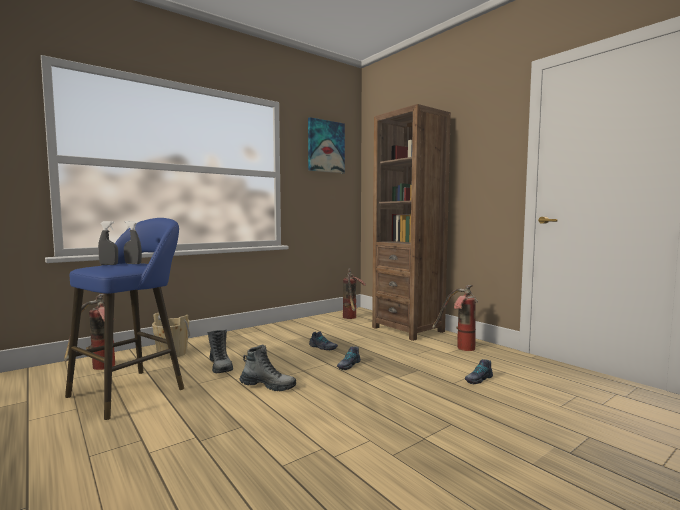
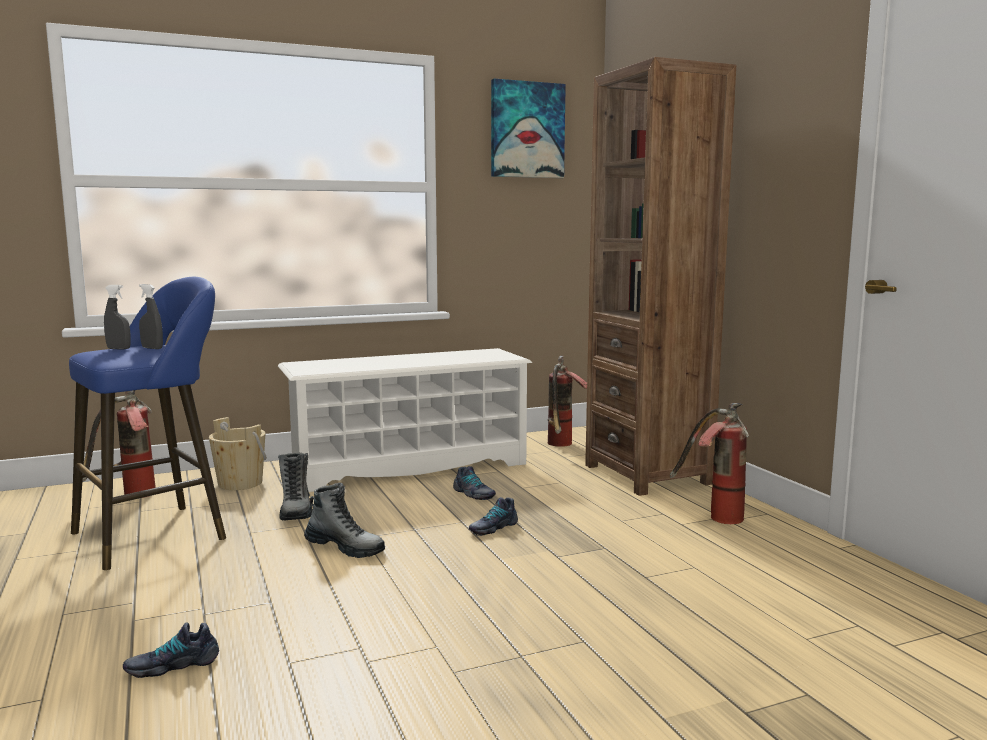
camera: 15 degrees right, 5 degrees up
(273, 335) = (409, 466): none -> white shoe rack
(478, 379) = (697, 575): shoe -> shoe (172, 665)

